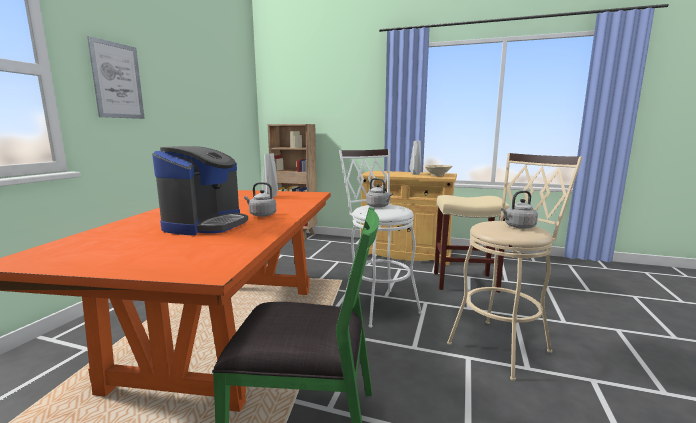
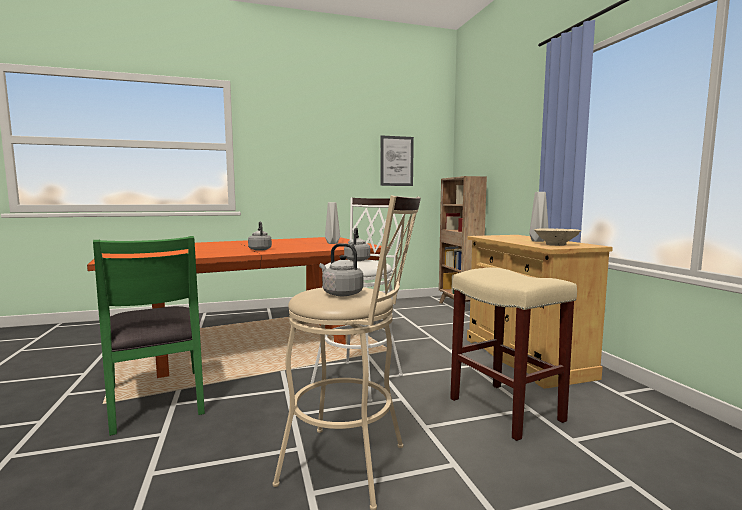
camera: 55 degrees right, 5 degrees down
(117, 81) = (281, 148): picture -> picture (396, 161)
(206, 225) = (216, 248): coffee machine -> none

